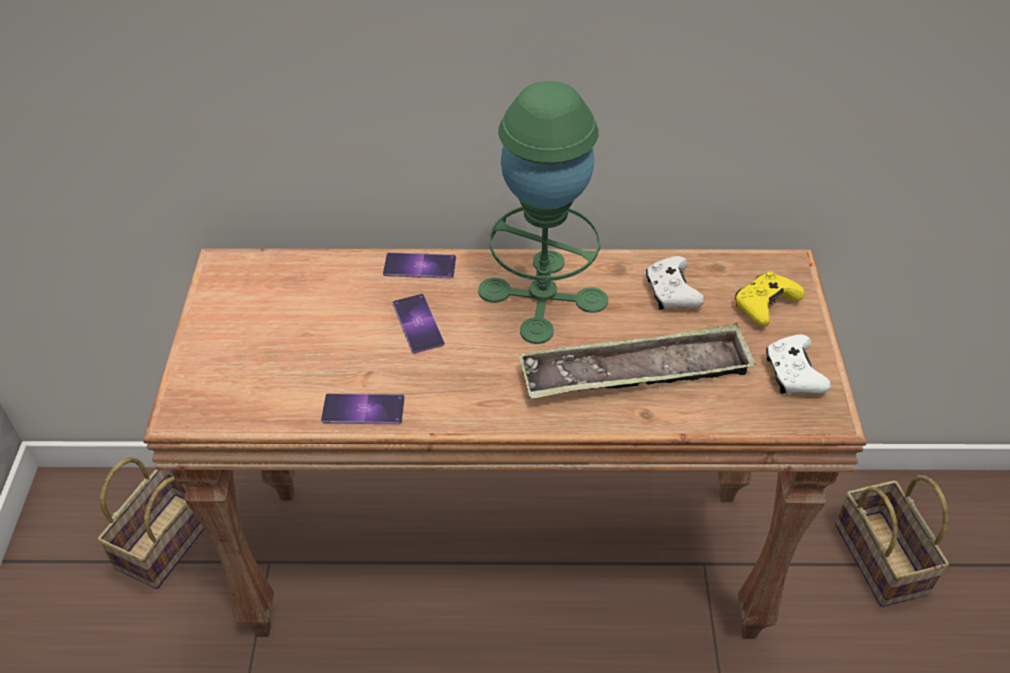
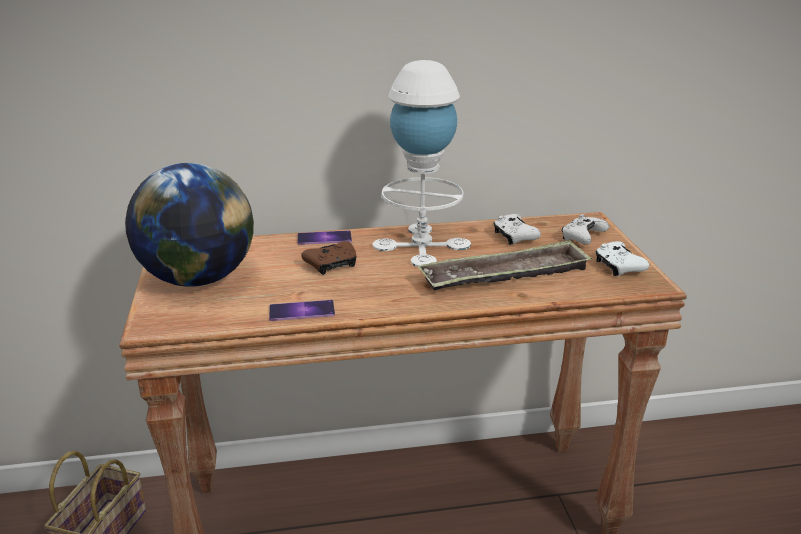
camera: 10 degrees left, 20 degrees down
(249, 330) = (198, 279): none -> globe
(418, 323) = (332, 265): phone -> brown game controller
(542, 296) = (421, 245): green table lamp -> white table lamp
(764, 306) = (582, 238): yellow game controller -> white game controller
(883, 560) = (692, 475): basket -> none

